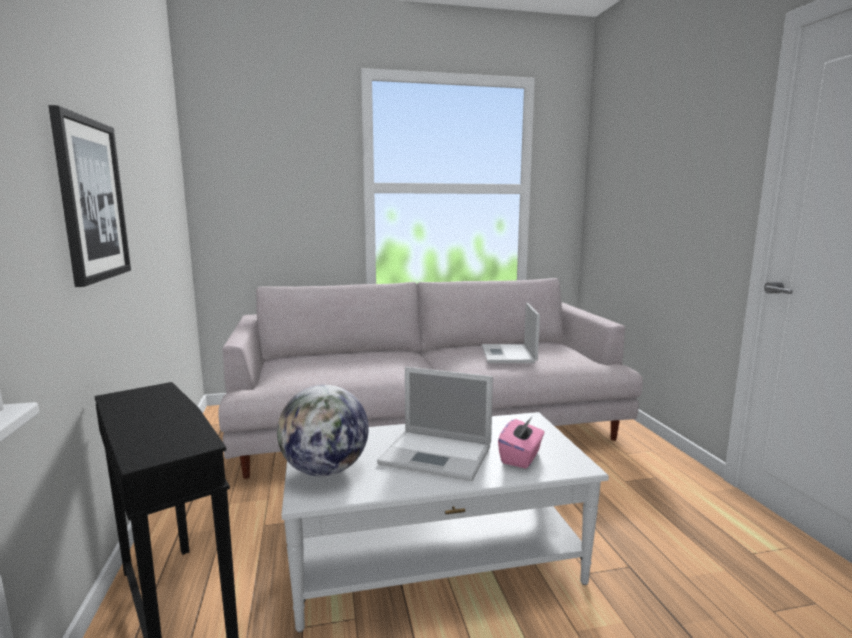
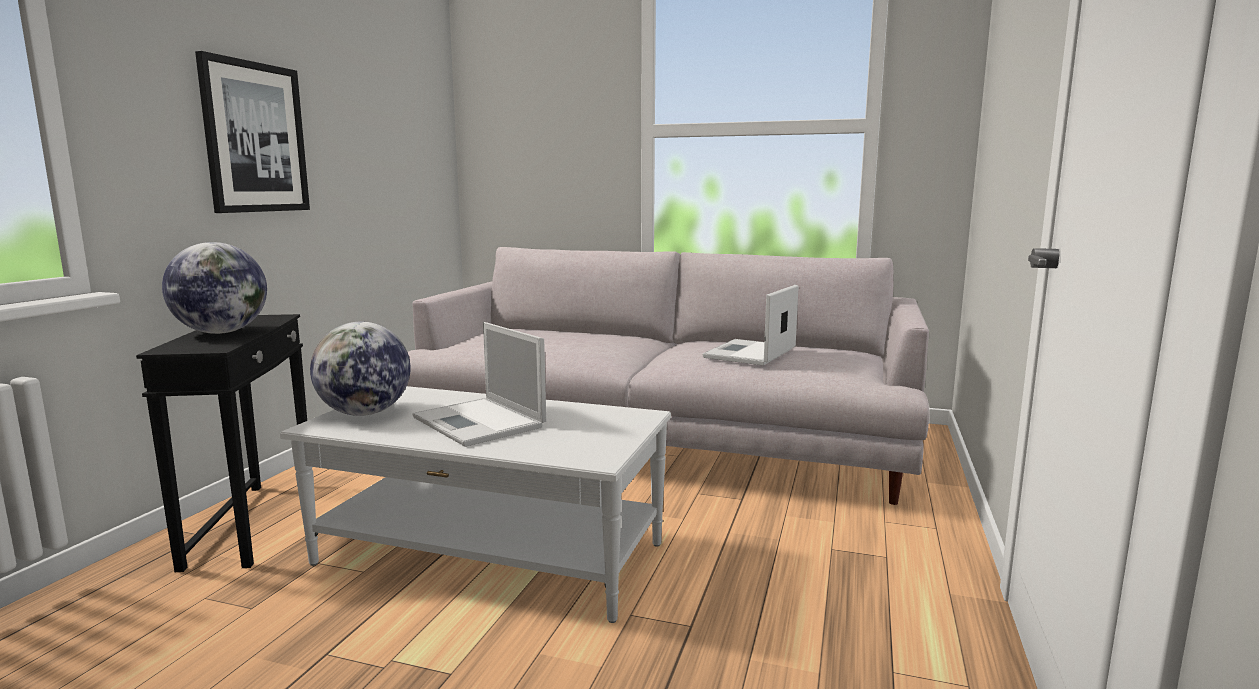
camera: 30 degrees right, 0 degrees up
(147, 421) = (221, 332): none -> globe
(521, 457) = (554, 441): pink tissue box -> none

